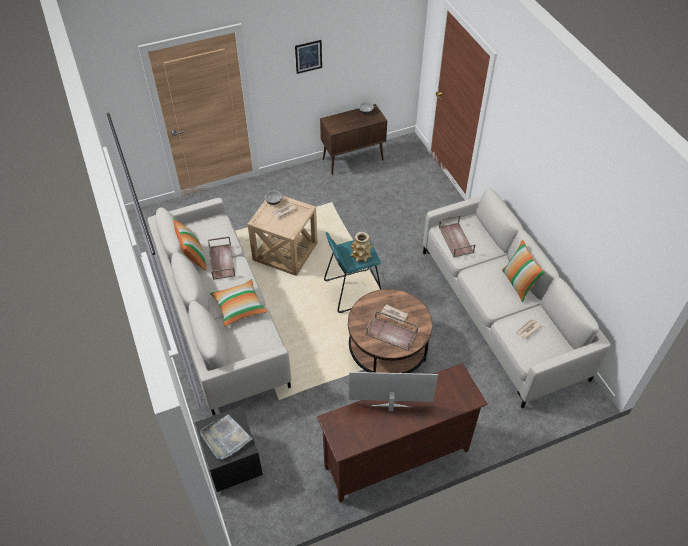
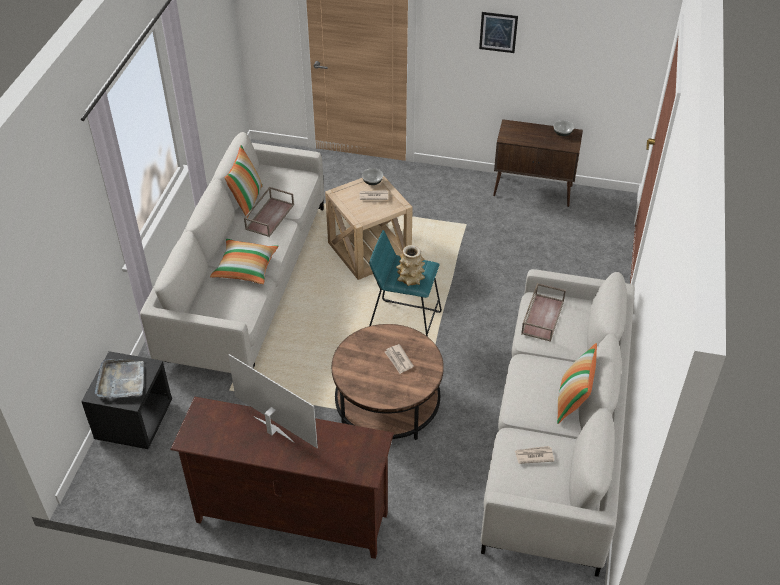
camera: 35 degrees right, 5 degrees down
(392, 333) = (378, 377): brown tray -> none

